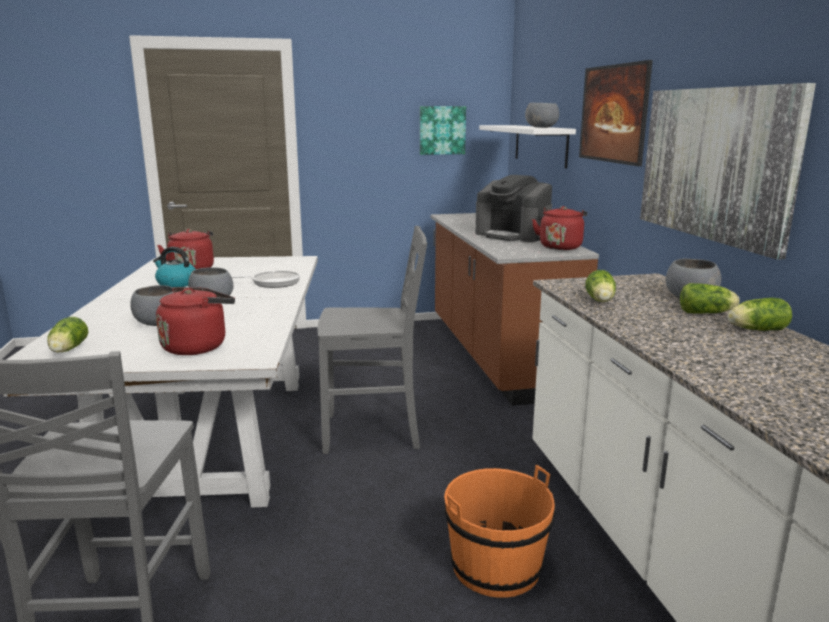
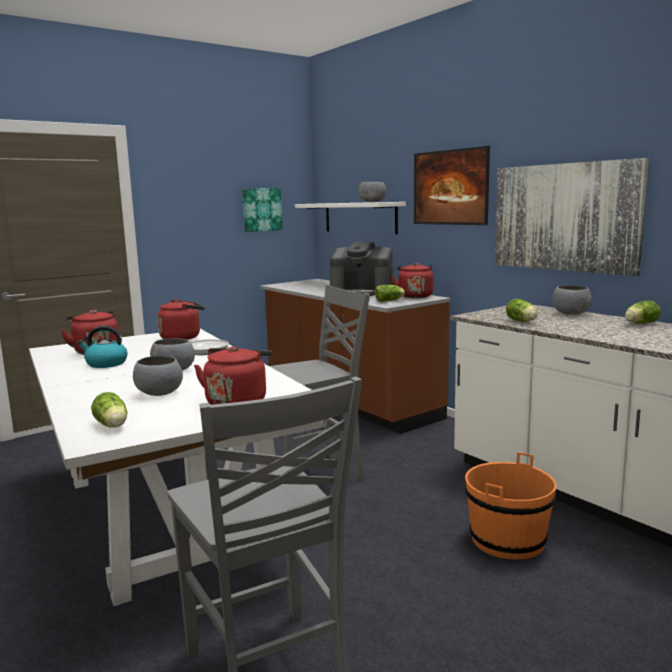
camera: 25 degrees left, 5 degrees down
(283, 265) = (183, 337): none -> red kettle
(707, 313) = (597, 319): lettuce -> lettuce (390, 300)

